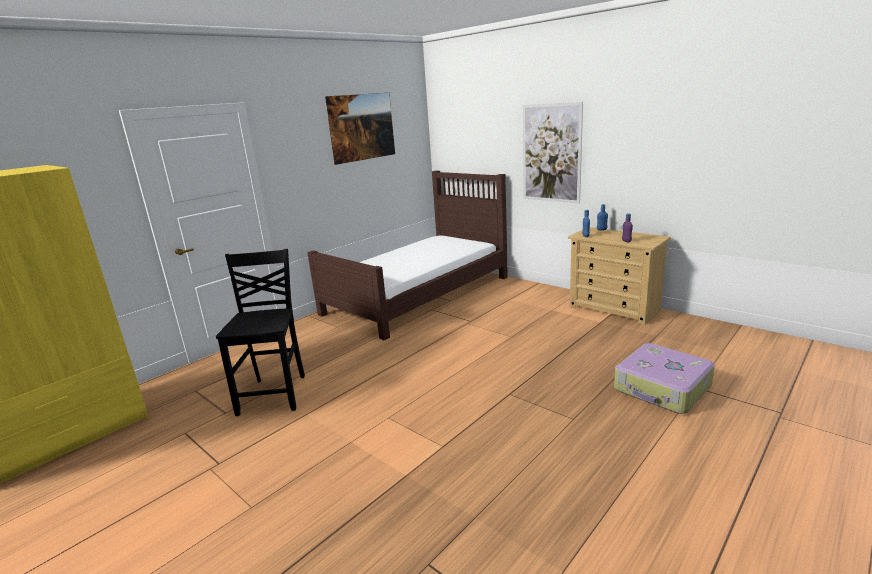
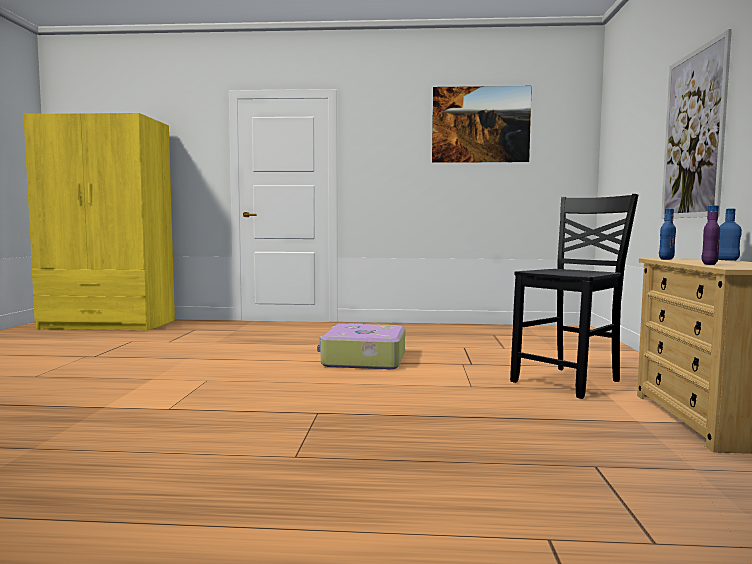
camera: 50 degrees right, 15 degrees down
(275, 394) = (212, 345): black chair -> black chair (569, 382)
(419, 295) = (487, 337): brown bed -> none
(662, 388) = (487, 505): suitcase -> suitcase (363, 359)

